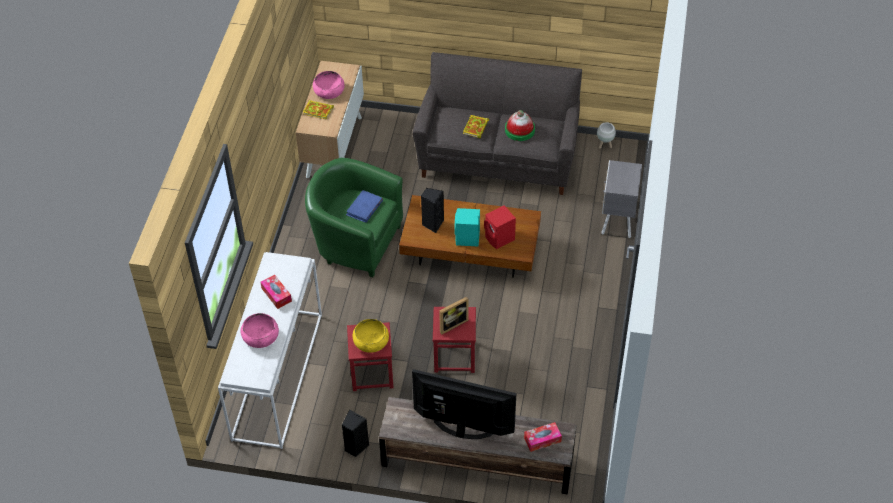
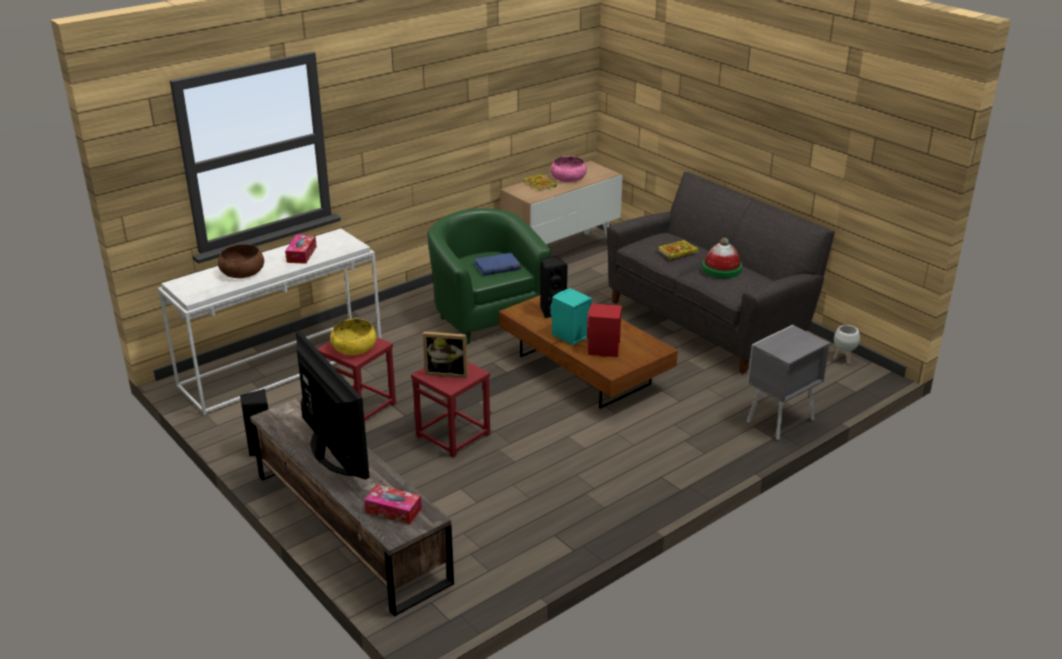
camera: 40 degrees right, 20 degrees down
(260, 336) = (242, 272): pink bowl -> brown bowl

